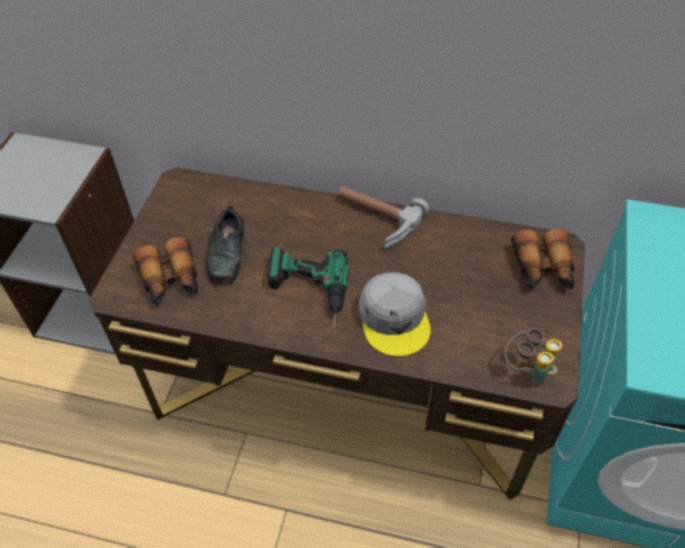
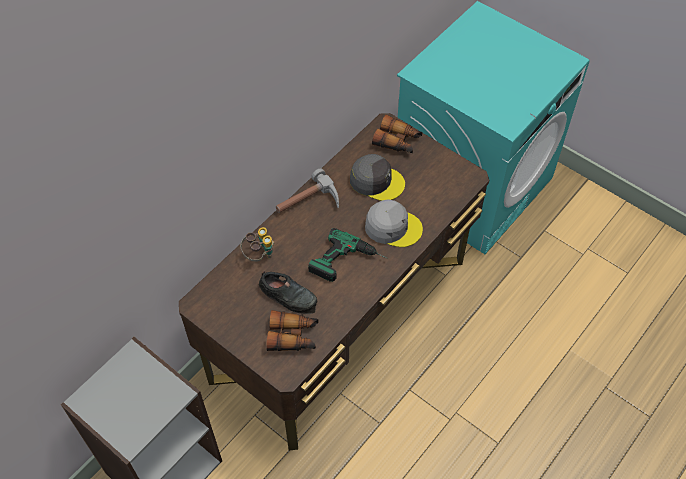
camera: 65 degrees left, 5 degrees up
(458, 272) = (376, 181): none -> grey cap
(527, 370) = (460, 183): binoculars -> binoculars (259, 255)

